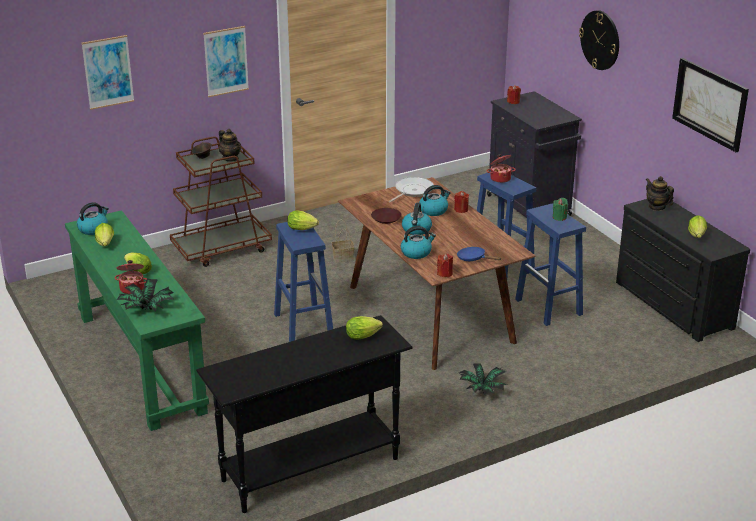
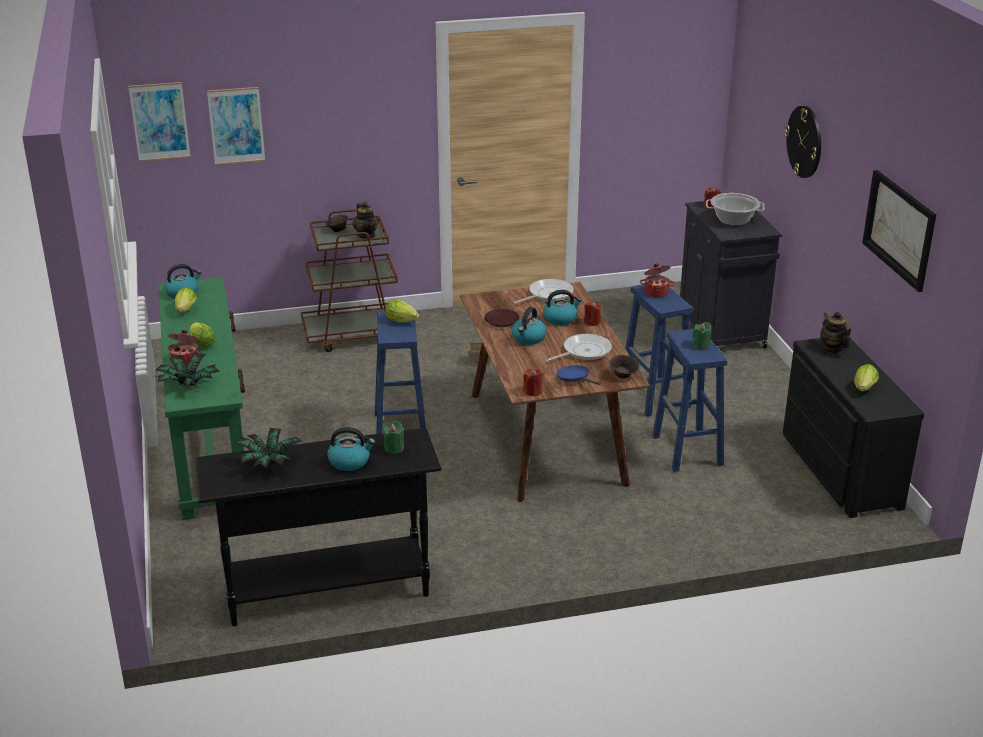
camera: 15 degrees right, 0 degrees up
(226, 61) = (373, 126): picture -> picture (160, 121)
(364, 336) = (394, 448): lettuce -> green candle
(416, 252) = (514, 364): kettle -> kettle (350, 461)
(468, 235) = (584, 351): none -> frying pan
(482, 390) = (562, 534): potted plant -> potted plant (268, 463)
(511, 250) = (623, 376): none -> brown bowl
(537, 111) = (733, 220): none -> cooking pot

